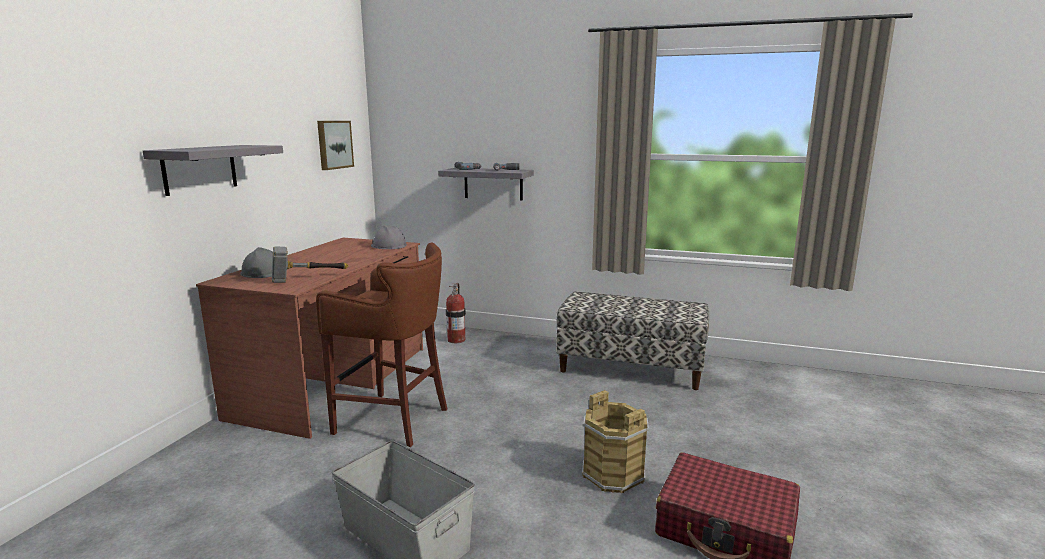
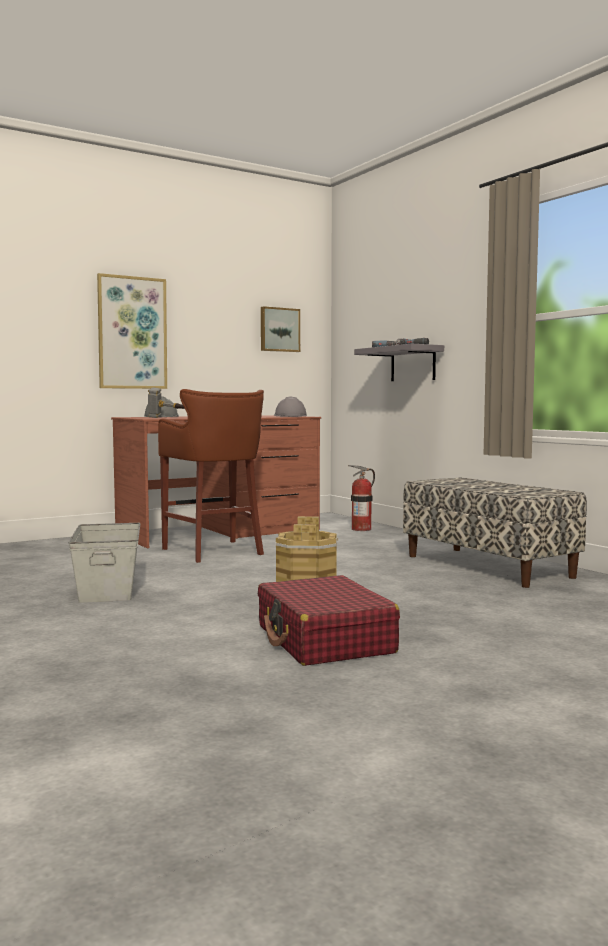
camera: 40 degrees right, 10 degrees down
(200, 169) = (132, 333): grey shelf -> picture

